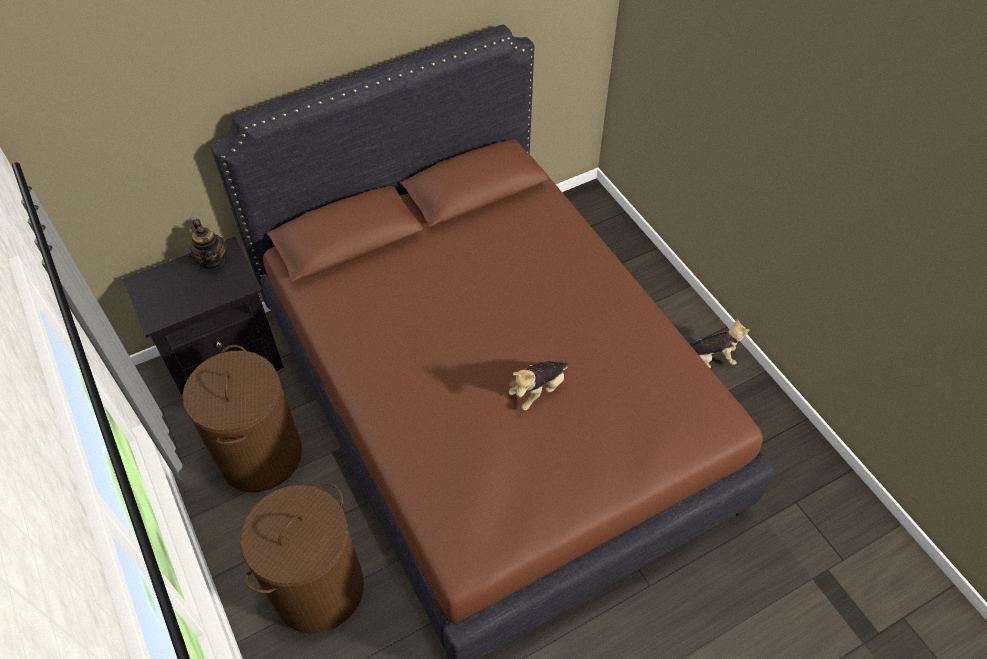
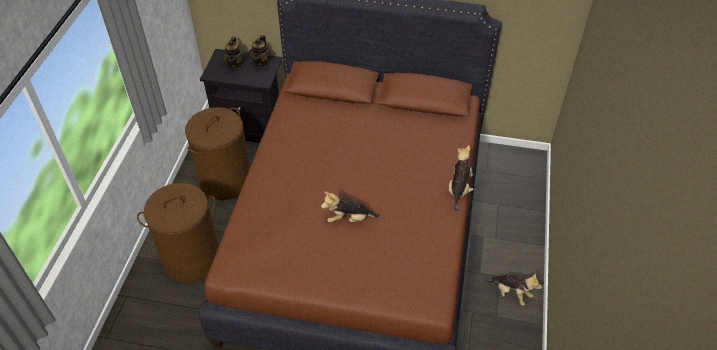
camera: 40 degrees right, 5 degrees down
(176, 284) = (235, 64): none -> teapot
(618, 272) = (459, 189): none -> plush toy

